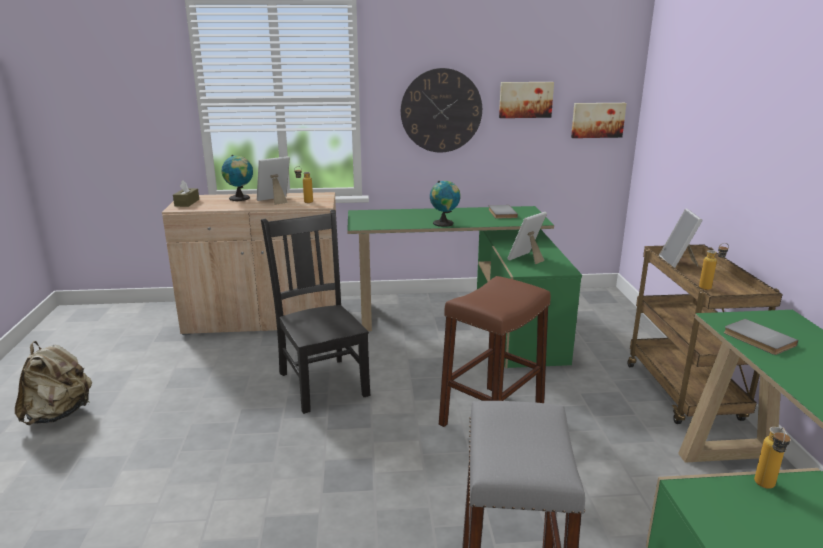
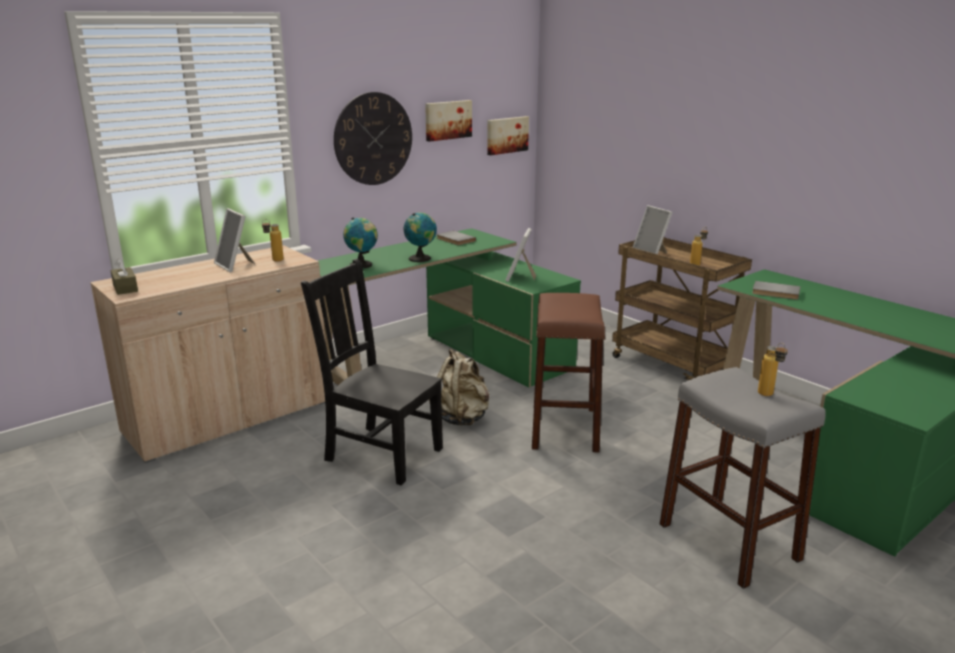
camera: 35 degrees left, 0 degrees up
(59, 414) = (109, 594): beige backpack -> beige backpack (462, 418)
(240, 198) = (186, 271): globe -> globe (362, 265)
(275, 200) = (235, 265): picture frame -> picture frame turned 60 degrees counterclockwise
(765, 488) = (875, 379): bottle -> bottle (769, 396)

